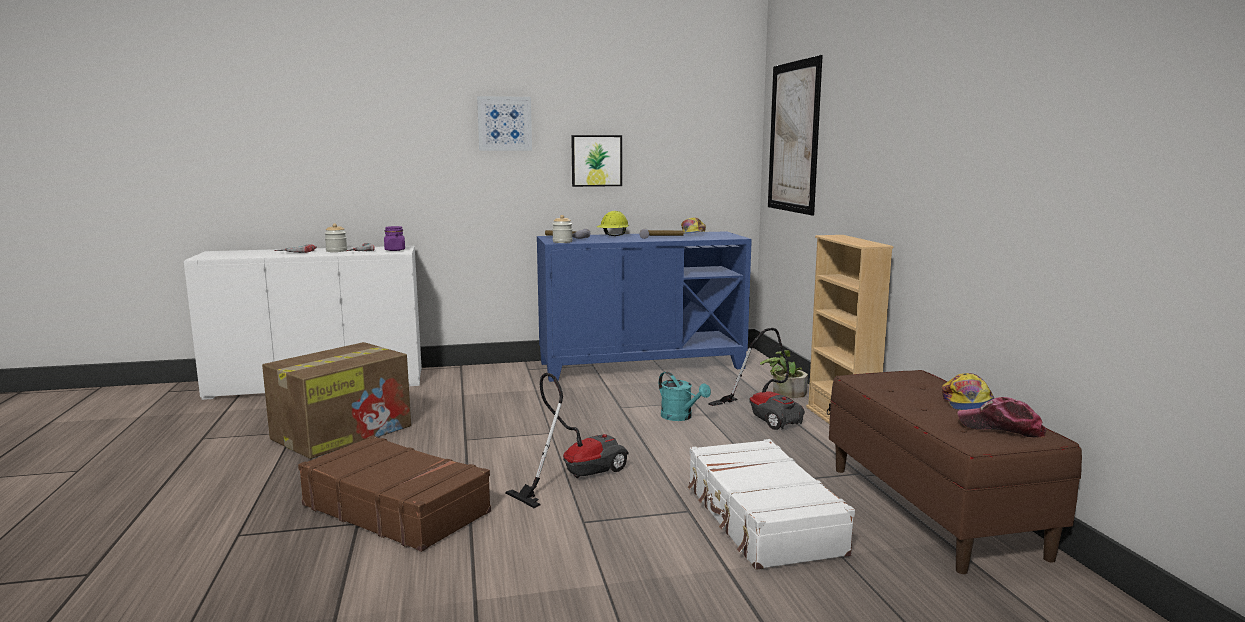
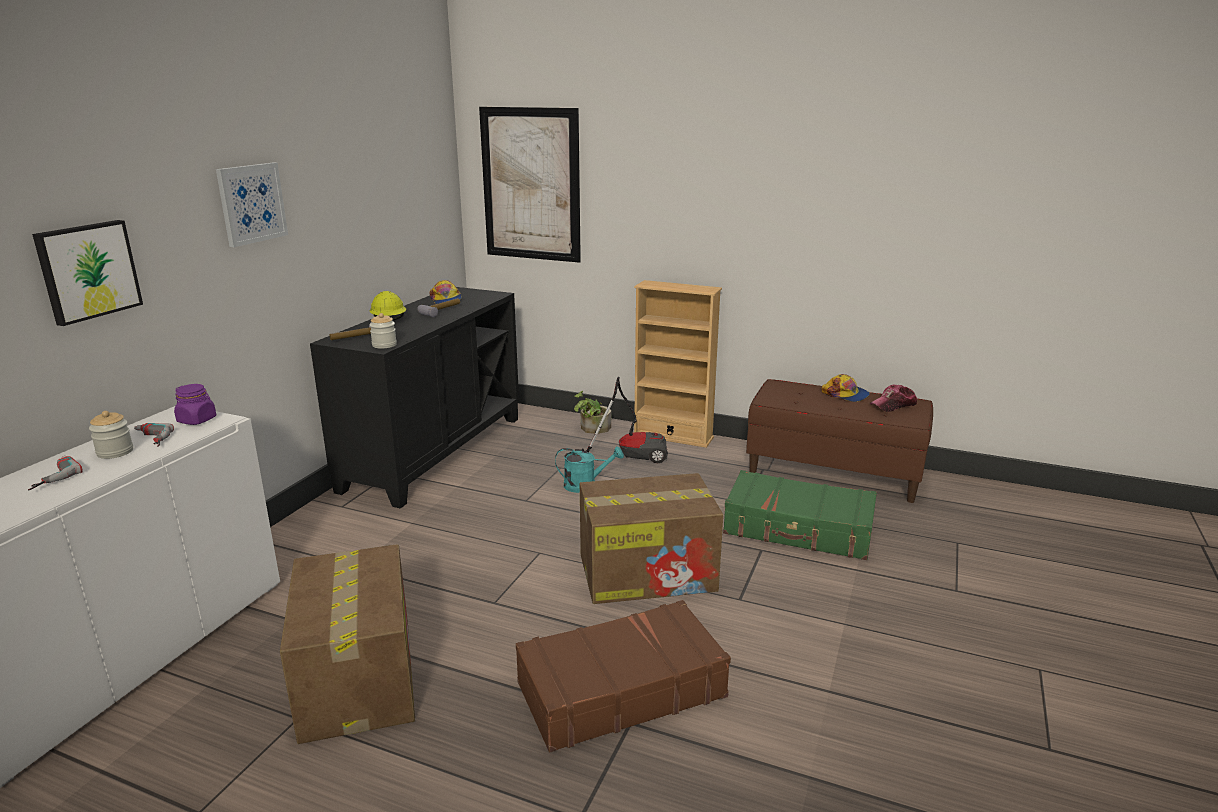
camera: 55 degrees left, 10 degrees up
(576, 475) = (649, 572): vacuum cleaner -> cardboard box
(596, 160) = (344, 234): picture -> picture (88, 271)
(641, 365) = (434, 452): blue cabinet -> black cabinet
(761, 519) = (798, 529): white suitcase -> green suitcase

